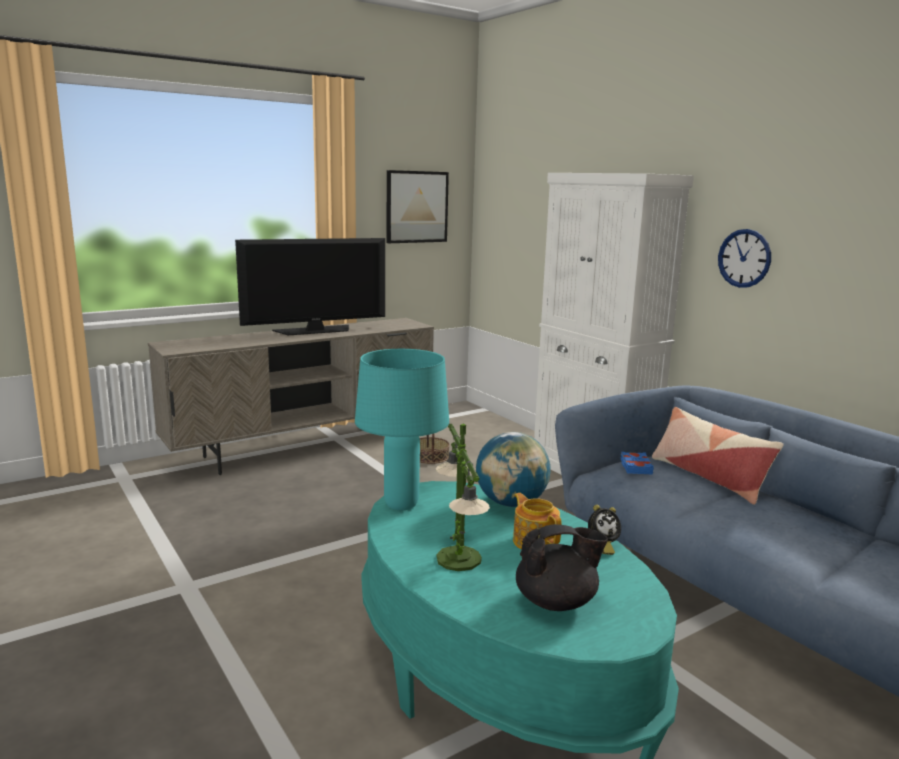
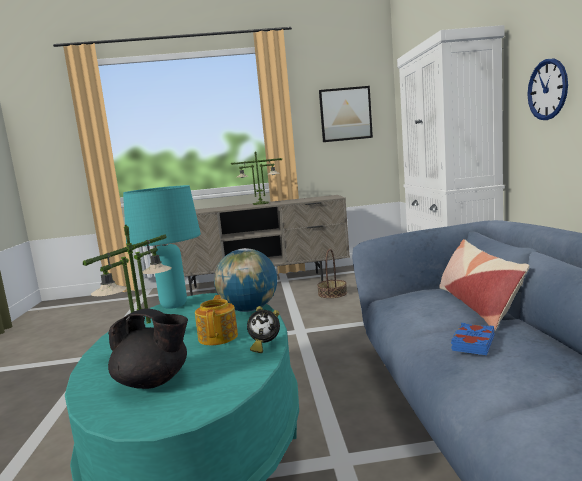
camera: 30 degrees right, 5 degrees down
(315, 330) = (260, 203): television -> table lamp
(635, 467) = (415, 294): blue book -> blue book (472, 343)

